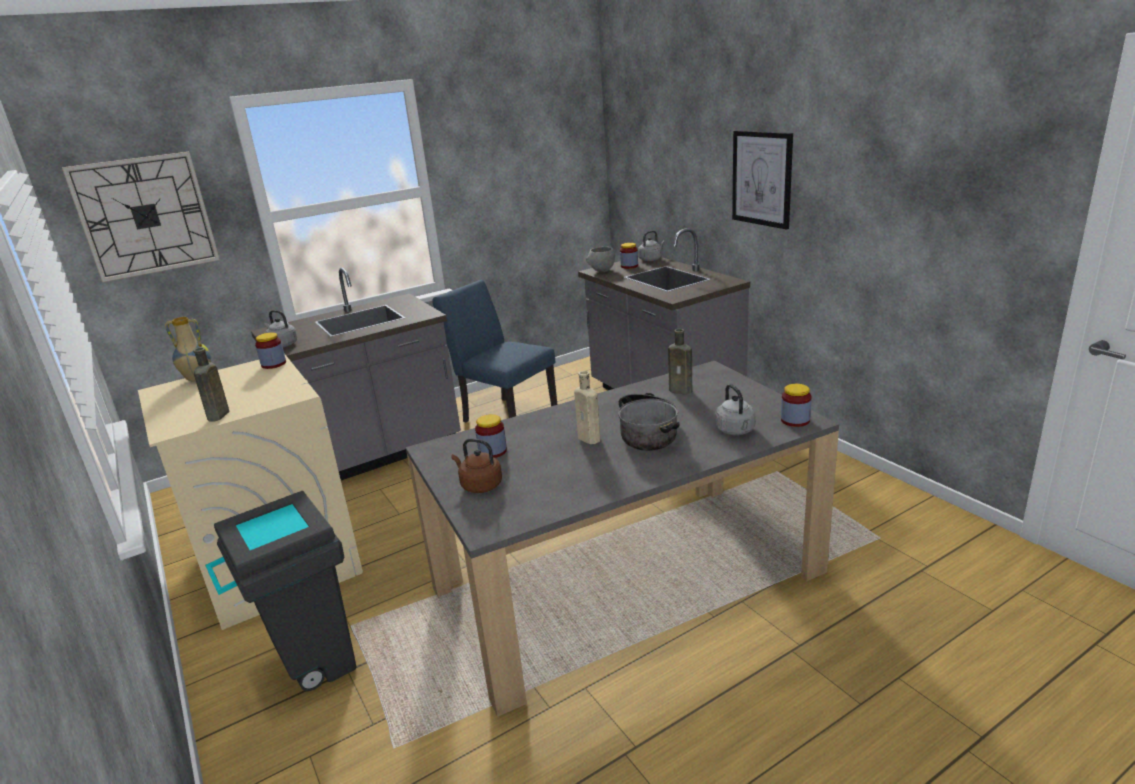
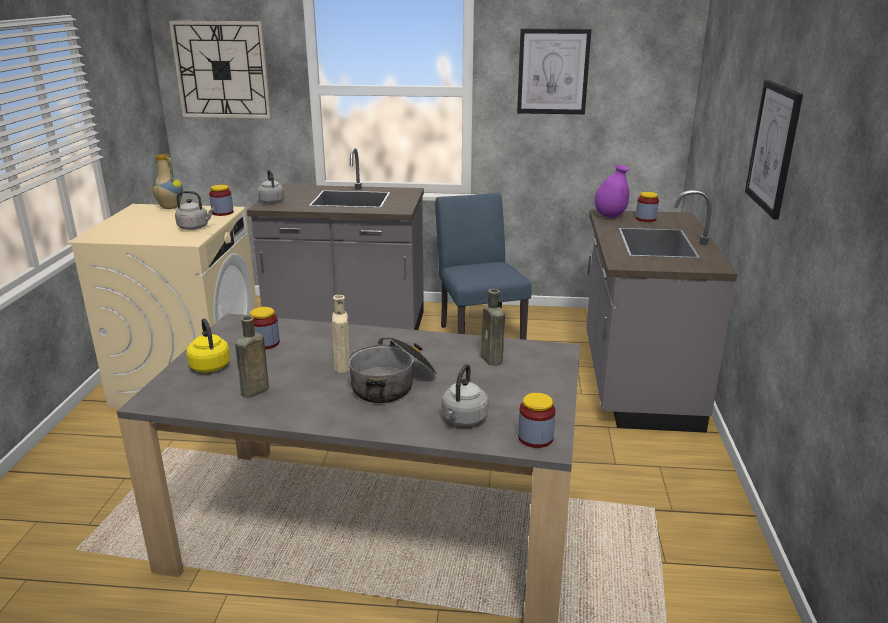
camera: 35 degrees right, 0 degrees up
(218, 416) = (126, 238): brown bottle -> brown bottle (253, 392)
(309, 668) = (111, 462): grey trash can -> none
(479, 485) = (209, 365): brown kettle -> yellow kettle
(496, 159) = (553, 72): none -> picture
(601, 271) = (610, 216): grey bowl -> purple vase
(651, 259) = (681, 218): grey kettle -> grey kettle (195, 227)

